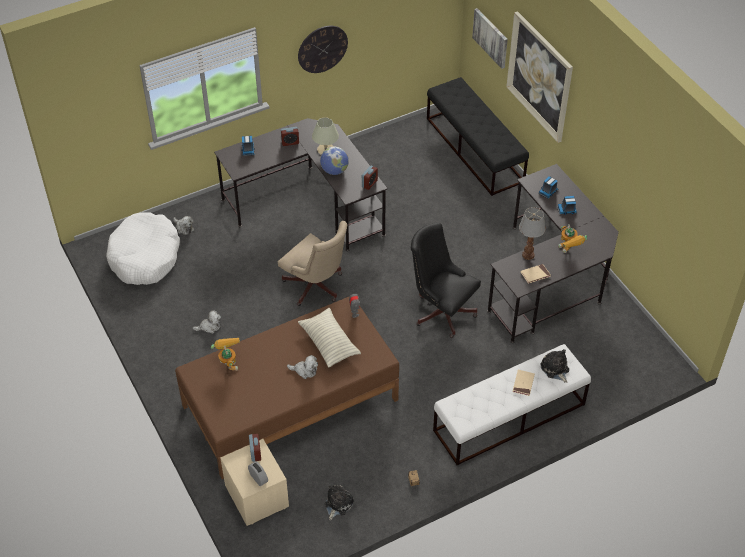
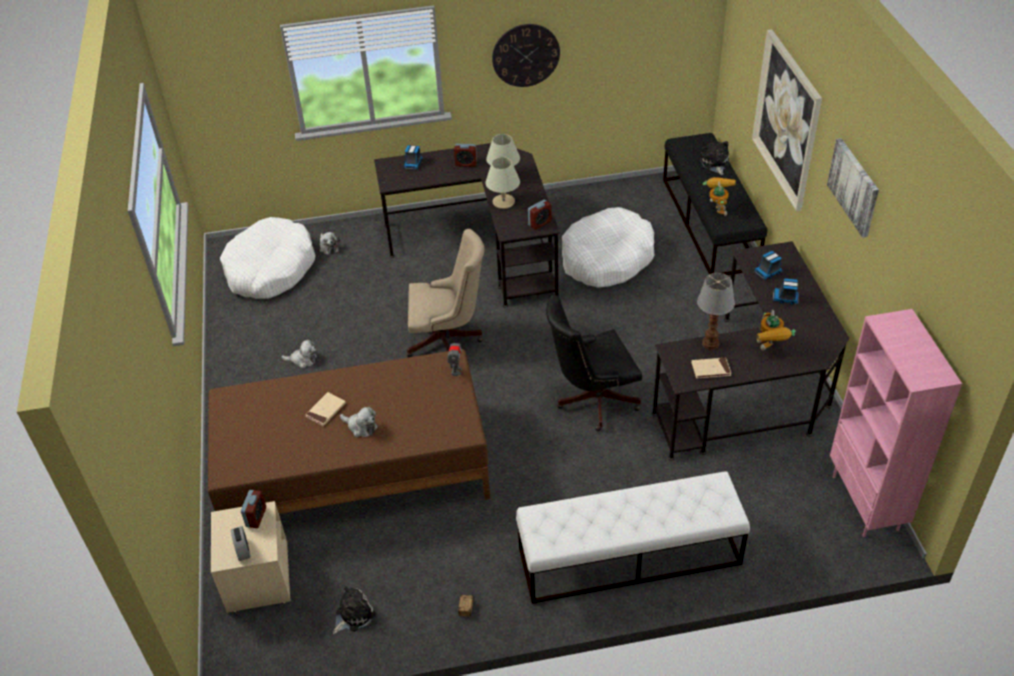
camera: 20 degrees right, 5 degrees down
(228, 363) = (273, 397): toy robot -> toy robot (717, 208)
(316, 287) = (448, 341): beige office chair -> beige office chair turned 60 degrees counterclockwise
(329, 343) = (407, 400): pillow -> none
(334, 171) = (504, 202): globe -> beige table lamp
(409, 195) = (606, 259): none -> white dog bed
(441, 310) = (592, 400): black office chair -> black office chair turned 75 degrees counterclockwise
(491, 37) = (744, 74): picture -> picture (854, 186)
(523, 383) = (648, 511): beige book -> beige book (326, 410)
(555, 369) = (700, 502): plush toy -> plush toy (715, 163)
(650, 343) = (866, 503): none -> pink bookcase

